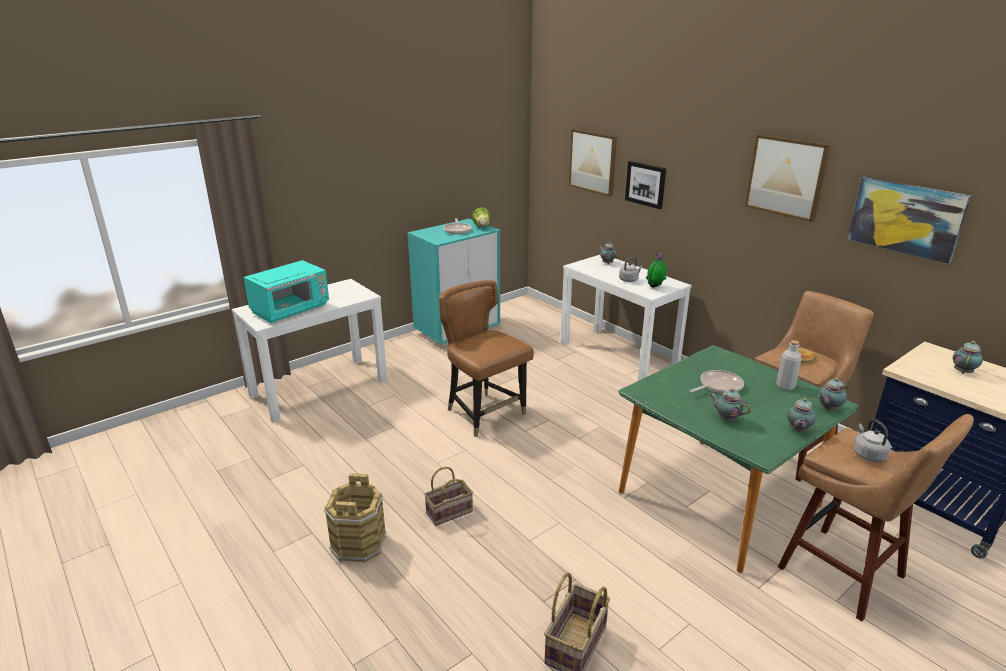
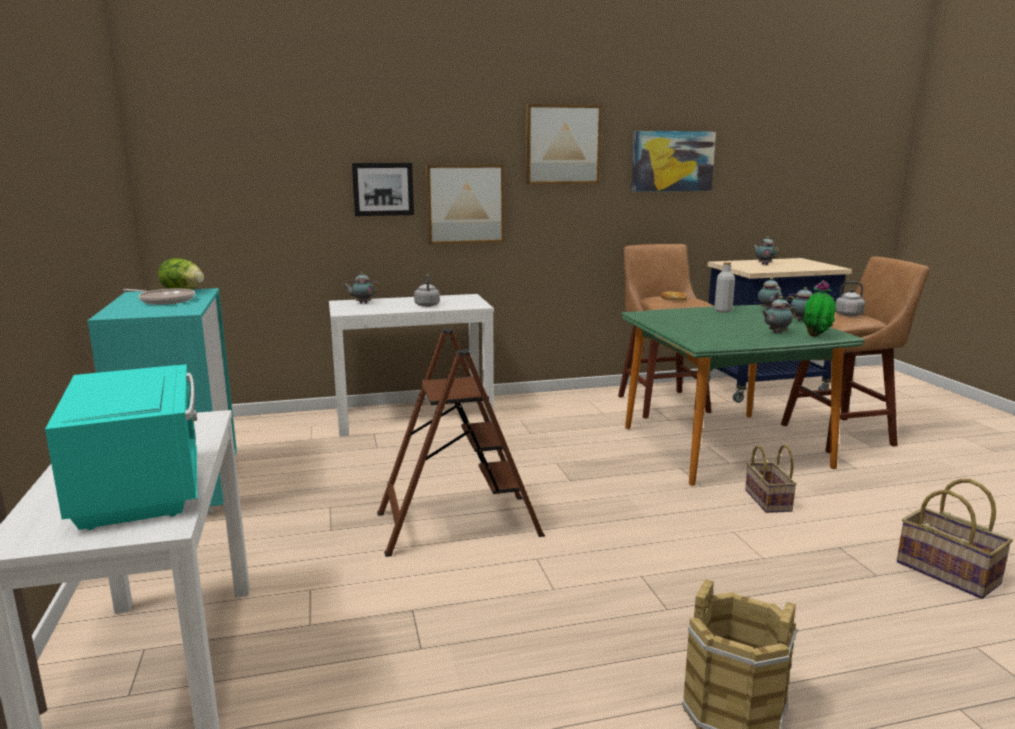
camera: 65 degrees left, 10 degrees down
(450, 511) = (681, 602): basket -> basket (766, 500)
(485, 413) = (456, 523): brown chair -> brown step ladder
(593, 162) = (283, 176): picture -> picture (465, 204)
(654, 288) = (465, 302): potted plant -> potted plant (816, 336)
(718, 386) = (710, 324): frying pan -> none

